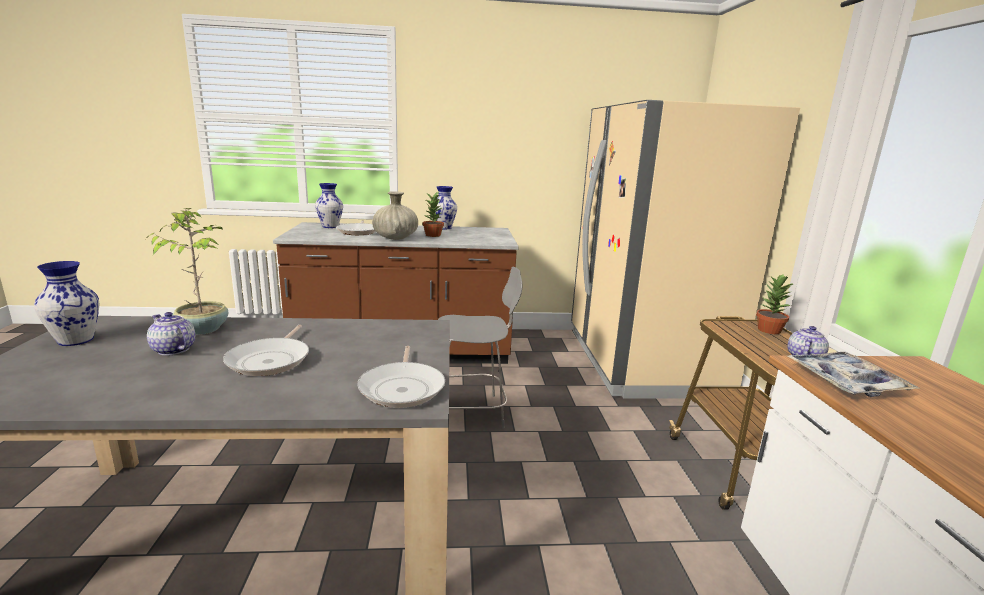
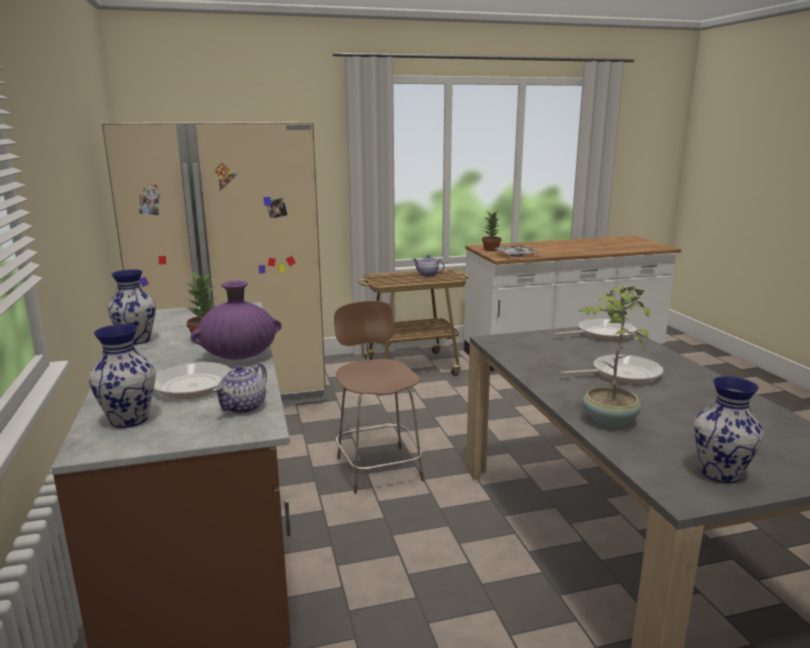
camera: 100 degrees left, 0 degrees up
(173, 350) = (662, 415): teapot -> teapot (243, 407)
(395, 238) = (239, 355): beige vase -> purple vase
(471, 412) = (378, 467): grey chair -> brown chair
(768, 330) = (384, 276): potted plant -> potted plant (491, 249)

